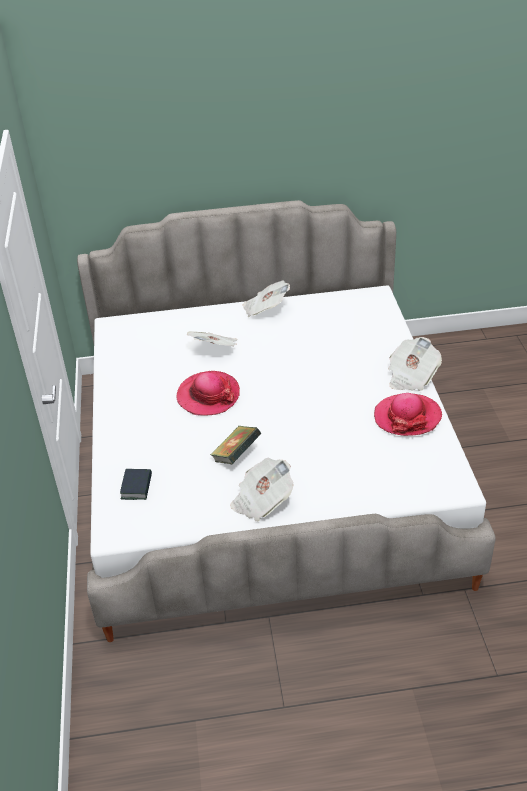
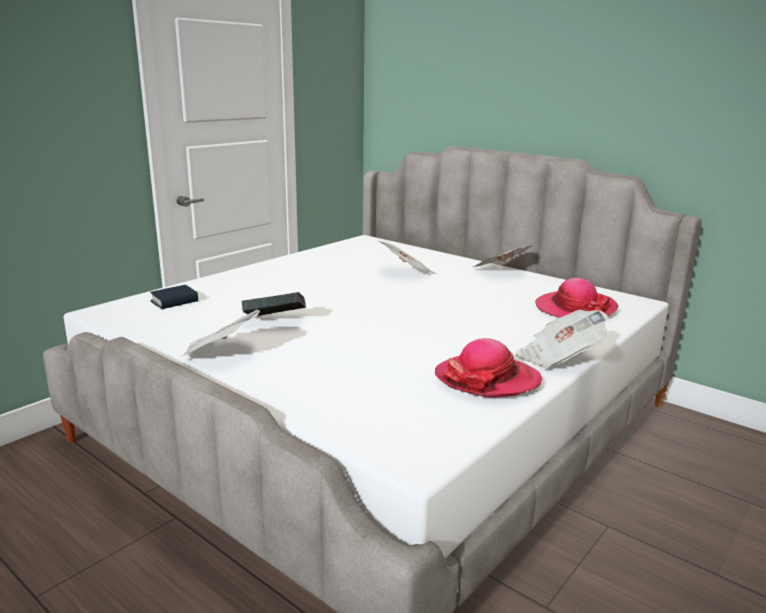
camera: 45 degrees right, 20 degrees down
(208, 395) = (340, 288): hat -> hat (575, 309)

